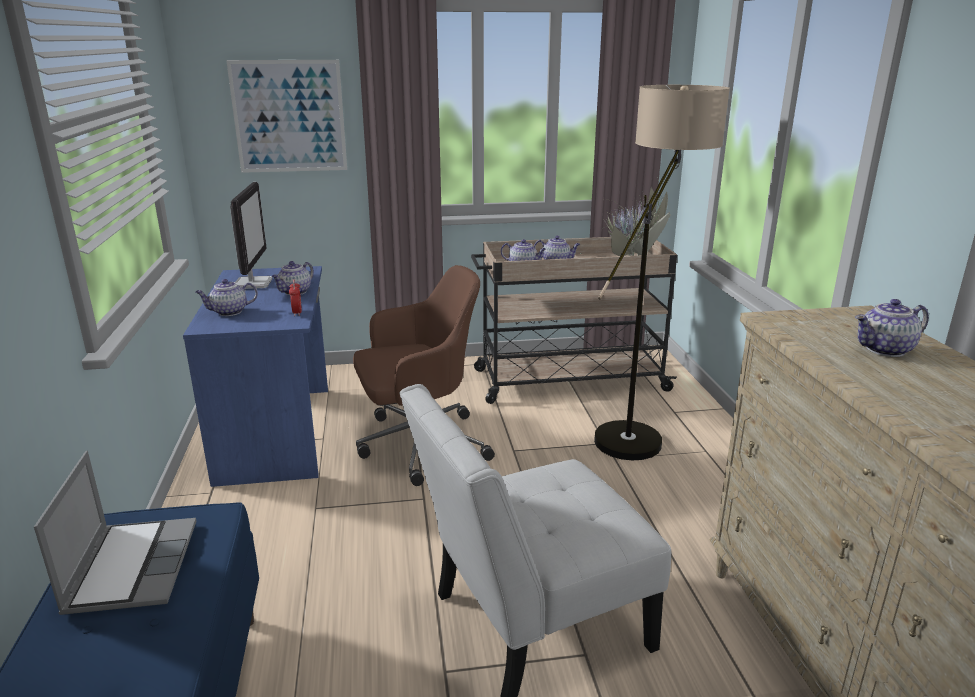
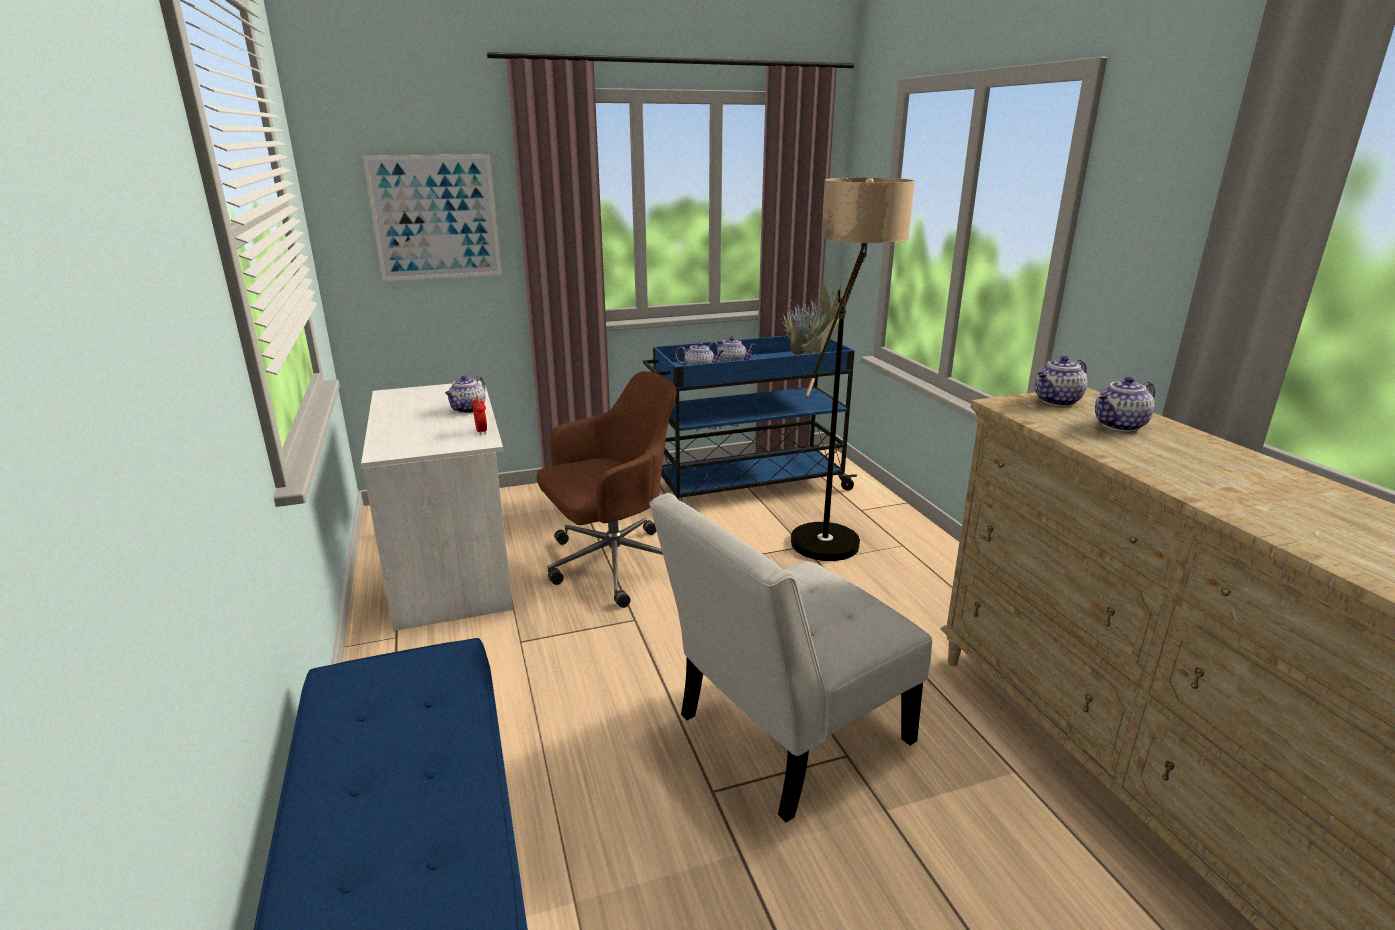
camera: 10 degrees left, 0 degrees up
(131, 566) = (381, 718): laptop -> none
(229, 312) = (403, 435): teapot -> teapot (1057, 401)
(253, 283) = (415, 403): monitor -> none
(279, 432) = (452, 565): blue desk -> white desk
(568, 380) = (746, 487): beige cart -> blue cart

